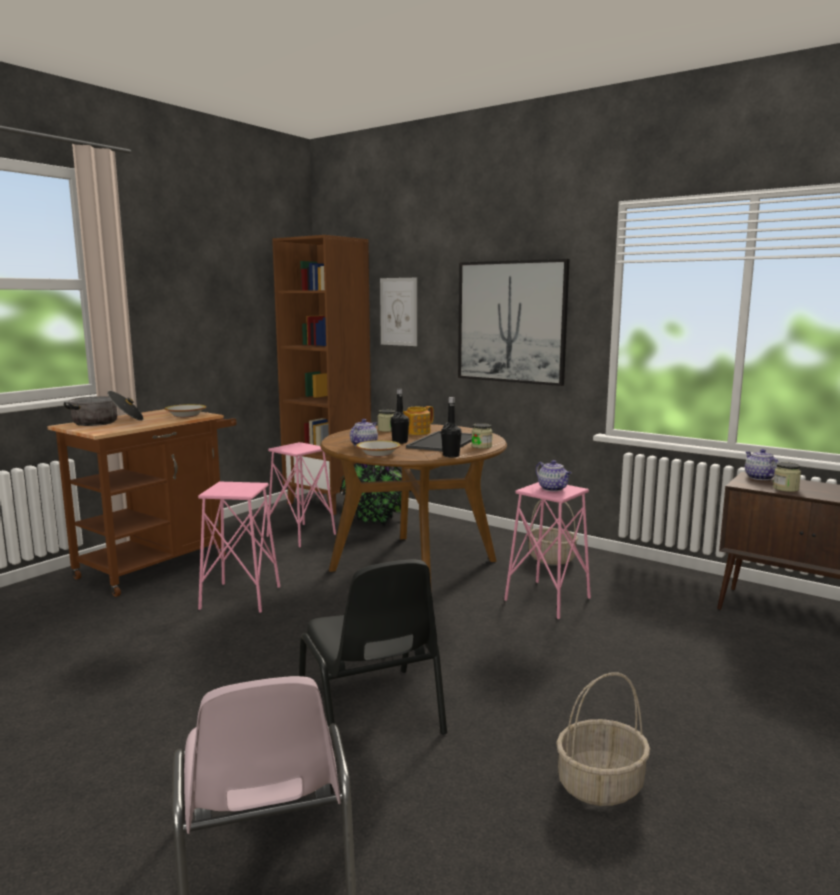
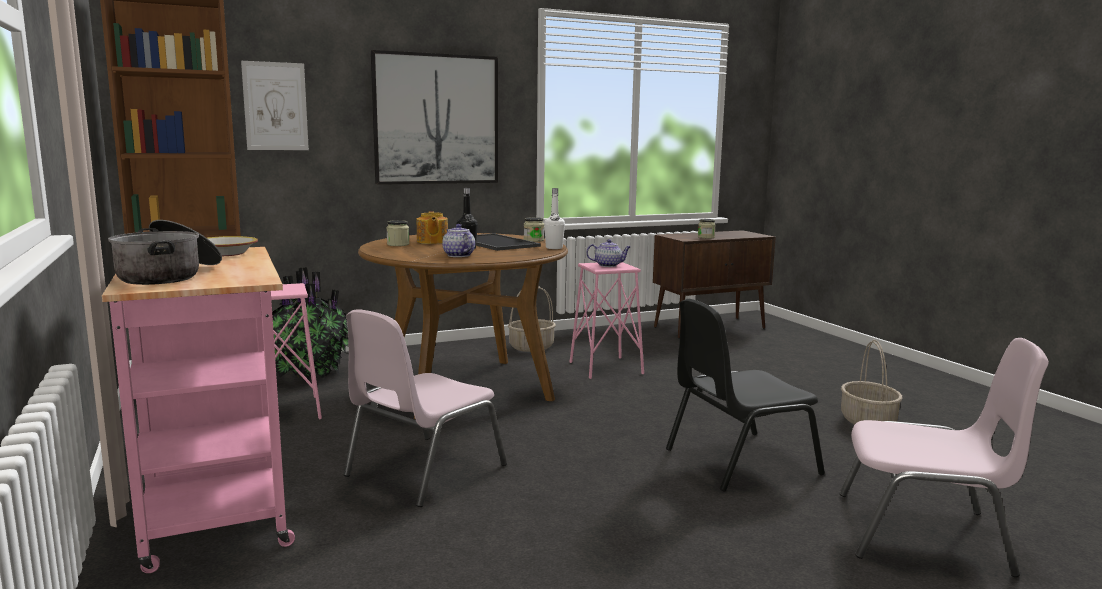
camera: 60 degrees left, 0 degrees up
(160, 564) = (216, 502): brown cart -> pink cart
(240, 597) = (422, 471): pink stool -> pink chair
(371, 714) = (738, 461): black chair -> black chair turned 150 degrees clockwise
(378, 454) = (506, 257): bowl -> none
(451, 455) = (554, 248): black bottle -> white bottle
(759, 477) = (675, 235): teapot -> none

